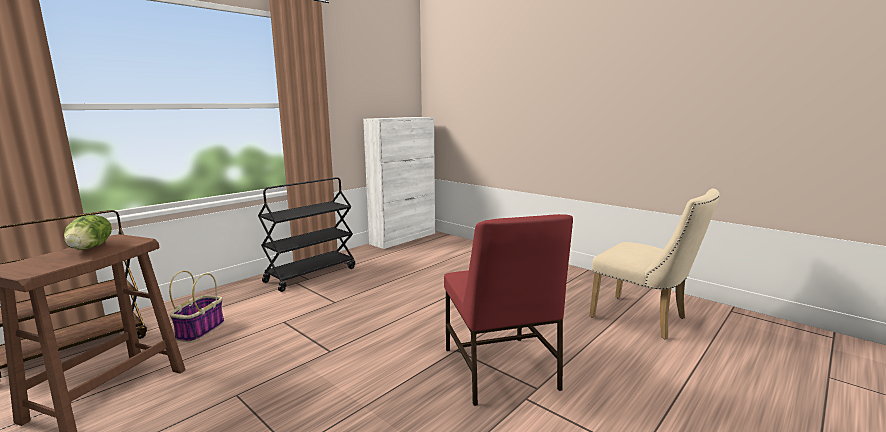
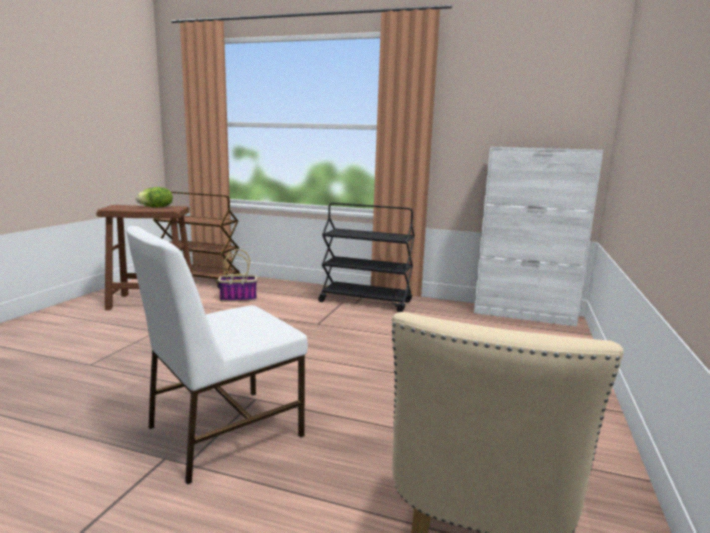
camera: 65 degrees right, 0 degrees up
(499, 369) = (222, 432): red chair -> white chair

